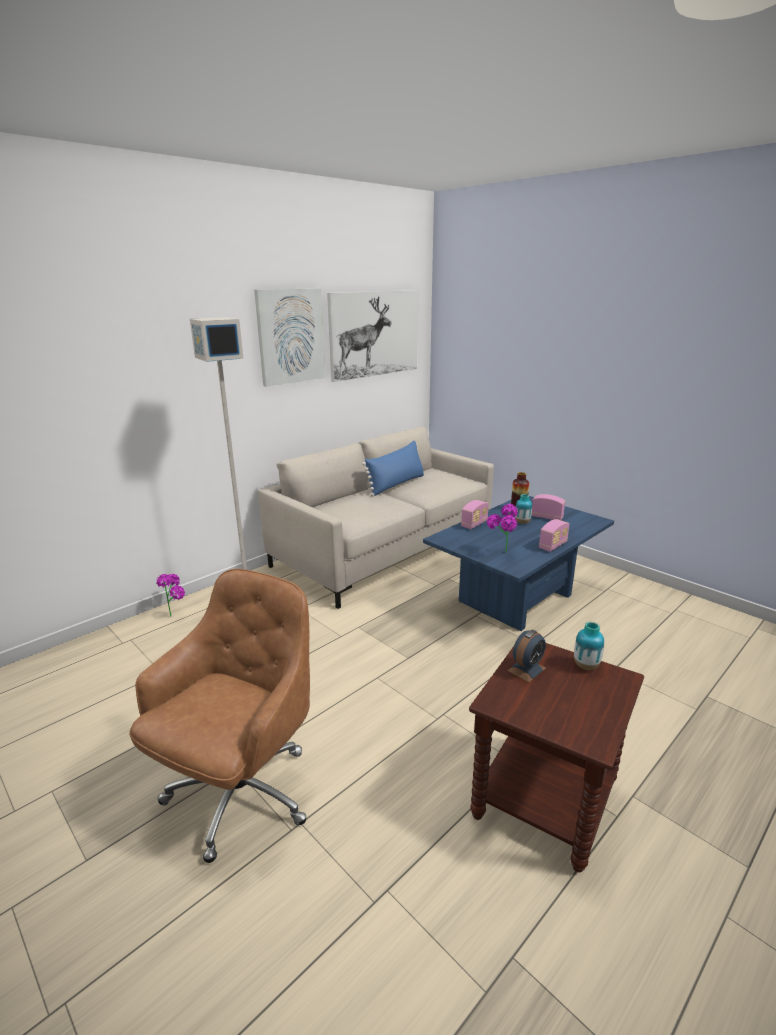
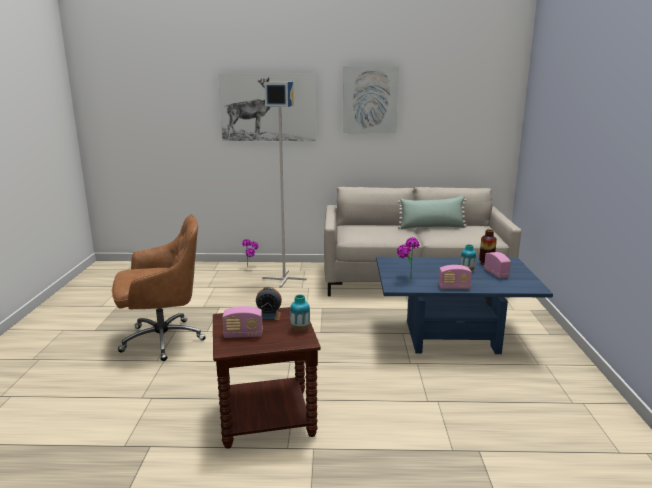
camera: 45 degrees right, 5 degrees down
(375, 334) = (453, 104): picture -> picture (268, 107)
(396, 484) = (431, 227): blue pillow -> green pillow
(474, 524) = (429, 260): radio -> radio (243, 335)

